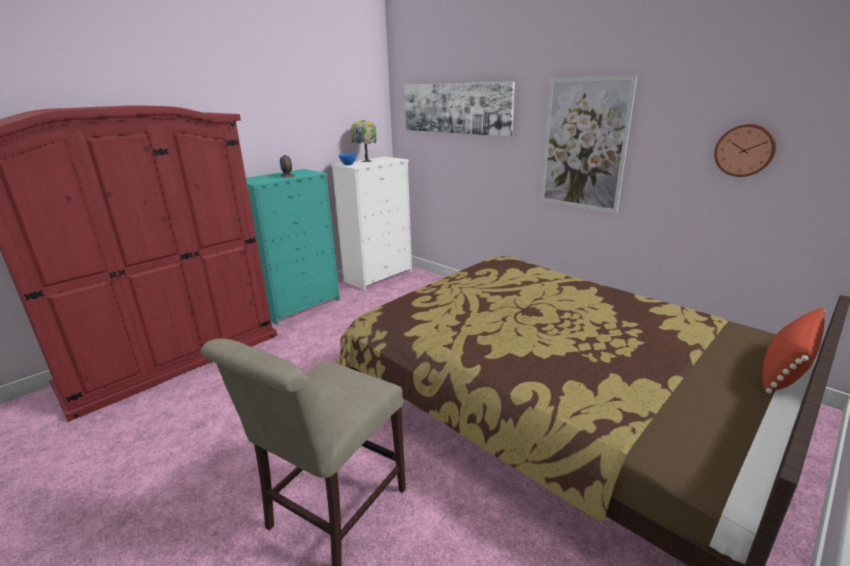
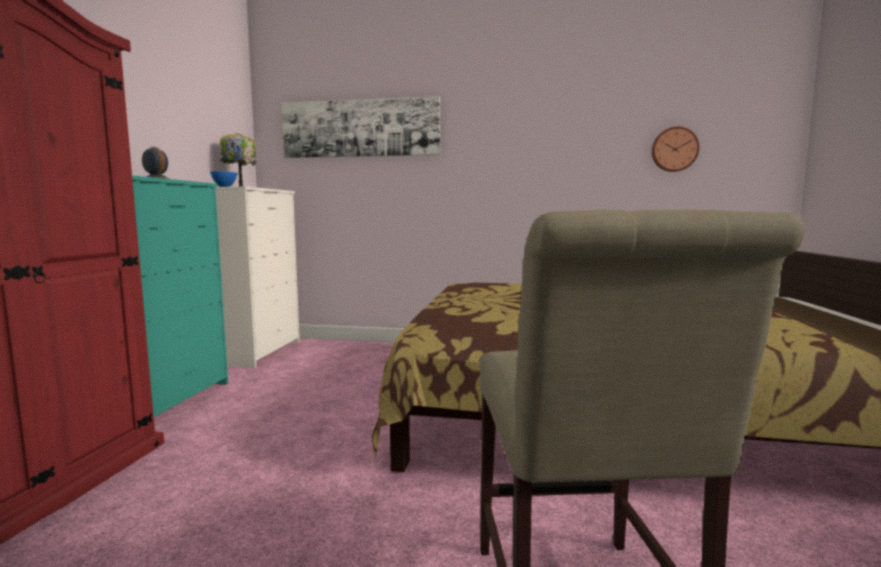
camera: 35 degrees left, 15 degrees down
(584, 145) = (525, 157): picture -> none
(786, 369) = (804, 304): red pillow -> none

